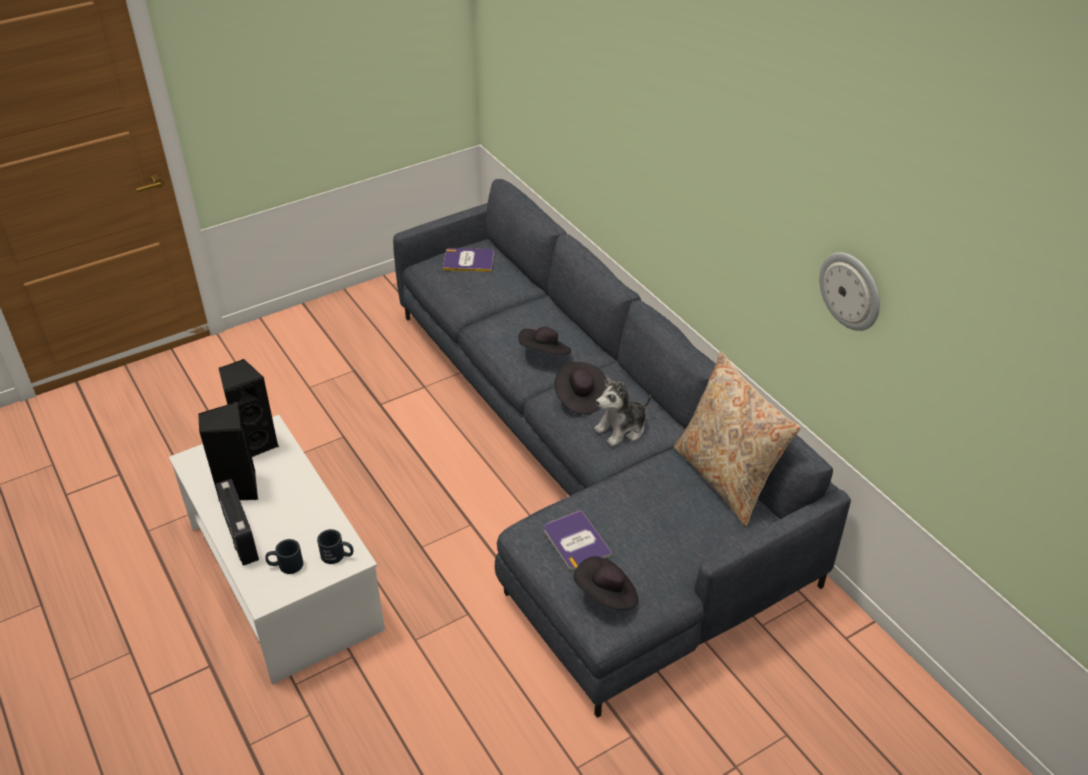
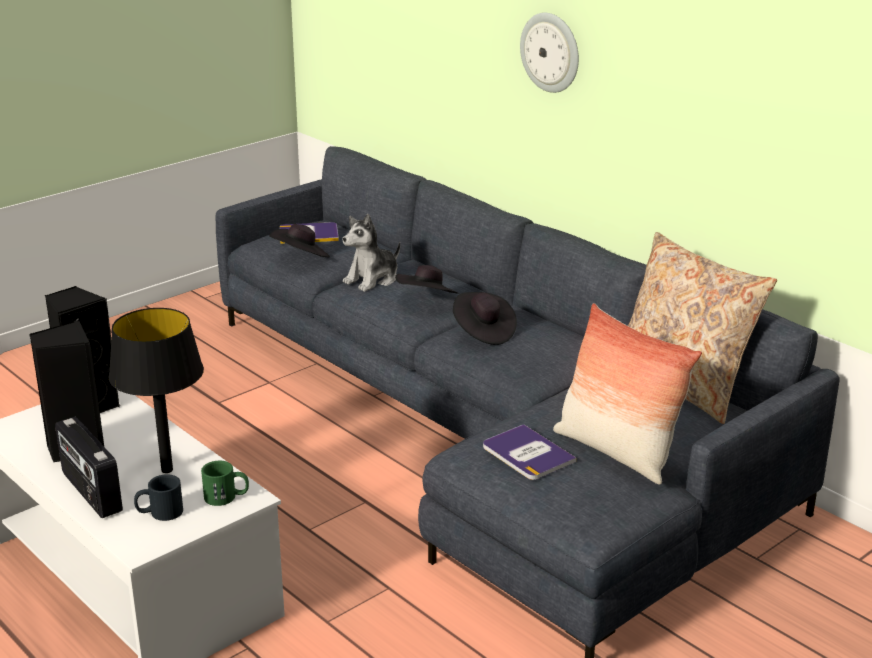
camera: 10 degrees left, 15 degrees down
(300, 520) = (167, 470): none -> black table lamp
(337, 555) = (227, 497): black mug -> green mug
(606, 595) = (584, 498): black hat -> black hat (301, 258)
(621, 429) = (542, 354): plush toy -> plush toy (372, 280)
(647, 548) = (616, 452): none -> pillow
(851, 290) = (812, 108): wall clock -> wall clock (551, 52)

